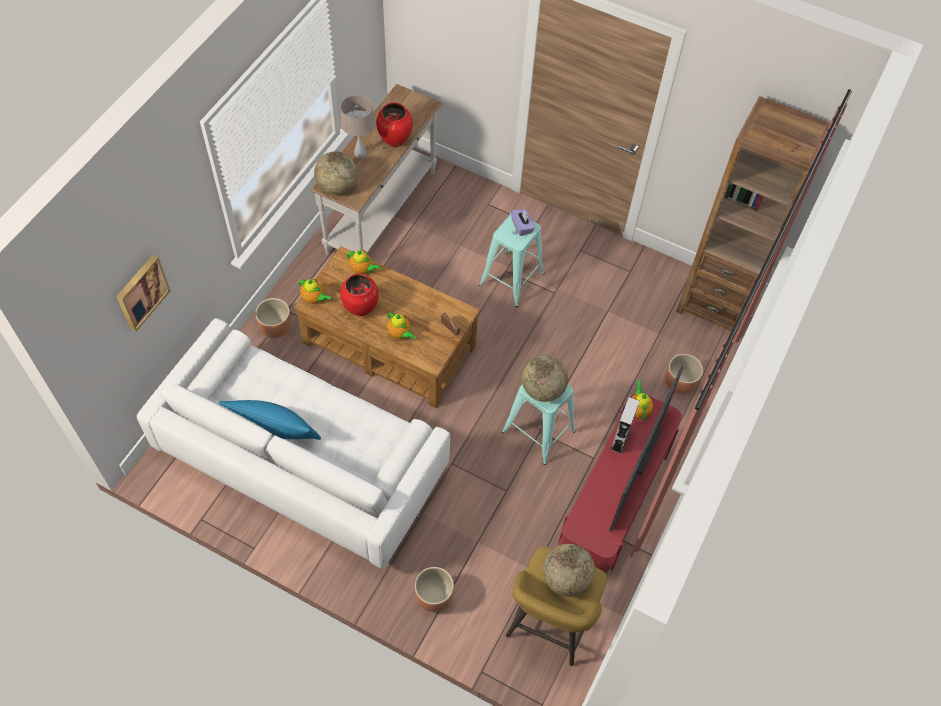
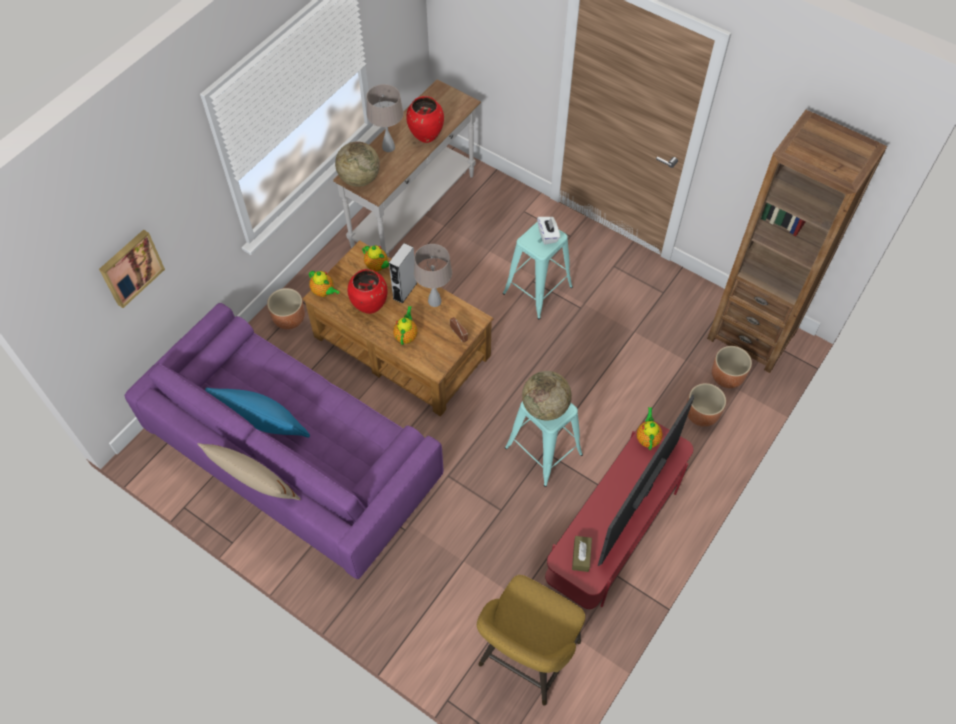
camera: 10 degrees right, 0 degrees up
(277, 486) = (253, 482): none -> beige pillow
(302, 462) = (295, 459): white sofa -> purple sofa
(400, 334) = (406, 335): teapot -> teapot turned 135 degrees counterclockwise
(422, 299) = (435, 301): none -> beige table lamp
(433, 597) = (408, 614): brown planter -> brown planter (726, 377)
(522, 227) = (548, 235): purple tissue box -> white tissue box
(566, 579) = (540, 613): globe -> none
(593, 524) = (581, 556): none -> brown tissue box
(620, 439) = (623, 468): grey speaker -> grey speaker (404, 291)

